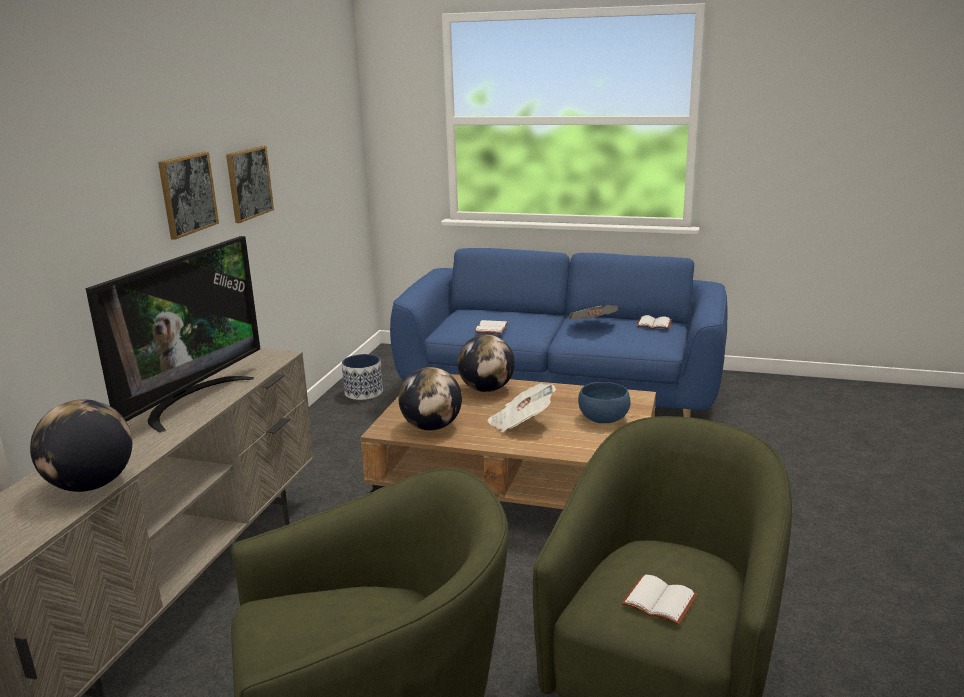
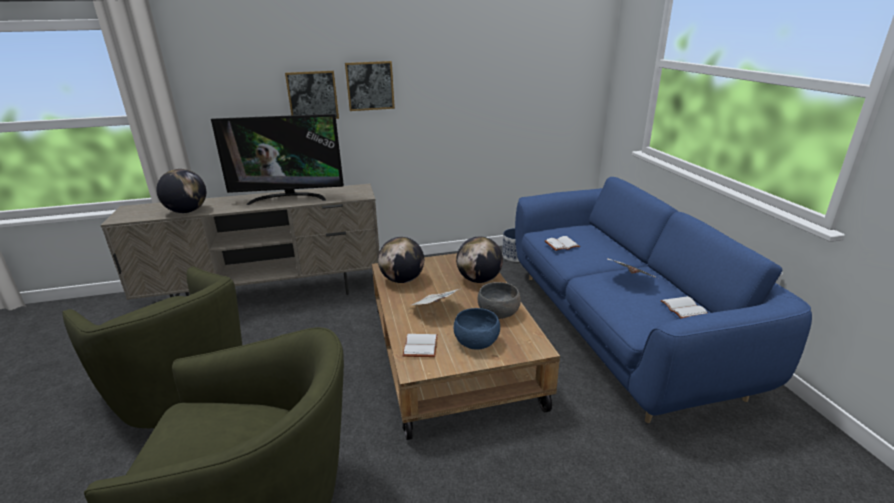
camera: 60 degrees right, 5 degrees up
(249, 183) = (437, 87): picture -> picture (312, 96)
(563, 397) = (498, 313): none -> grey bowl
(661, 600) = (180, 441): white book -> white book (421, 347)

